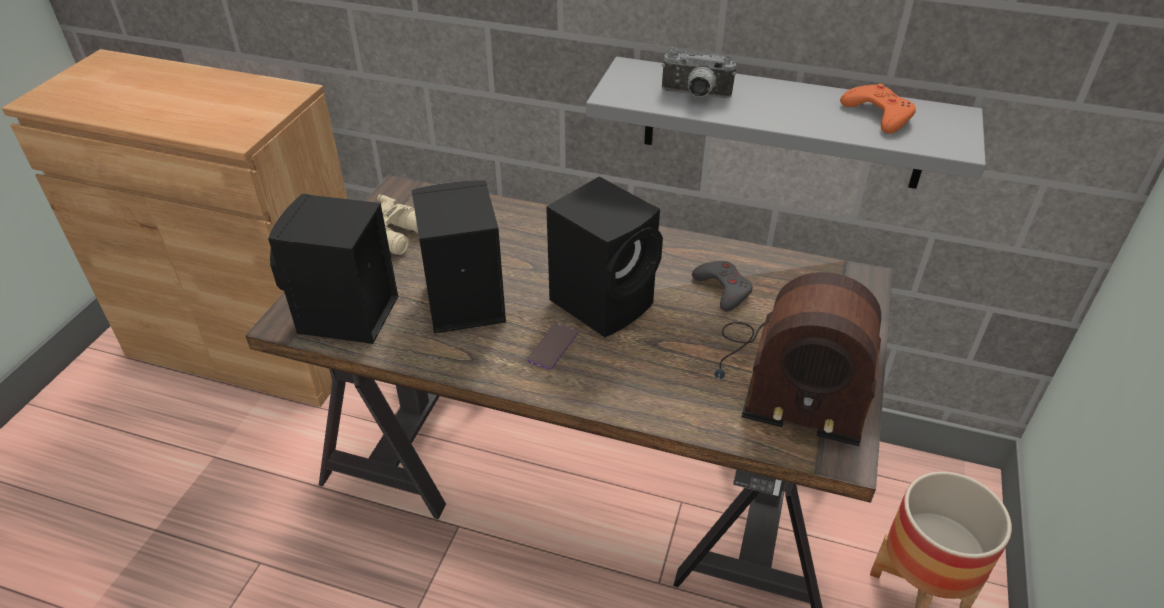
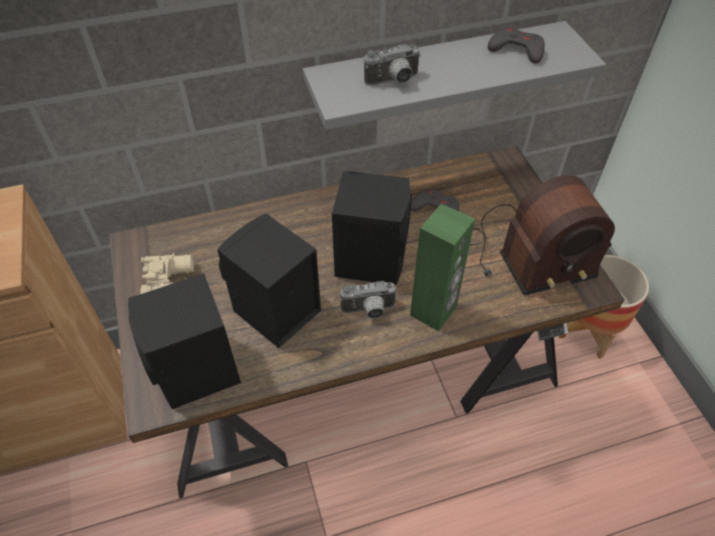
camera: 35 degrees left, 10 degrees up
(553, 346) = (369, 311): phone -> camera
(621, 381) = (434, 311): none -> green speaker
(878, 114) = (516, 49): orange game controller -> grey game controller

